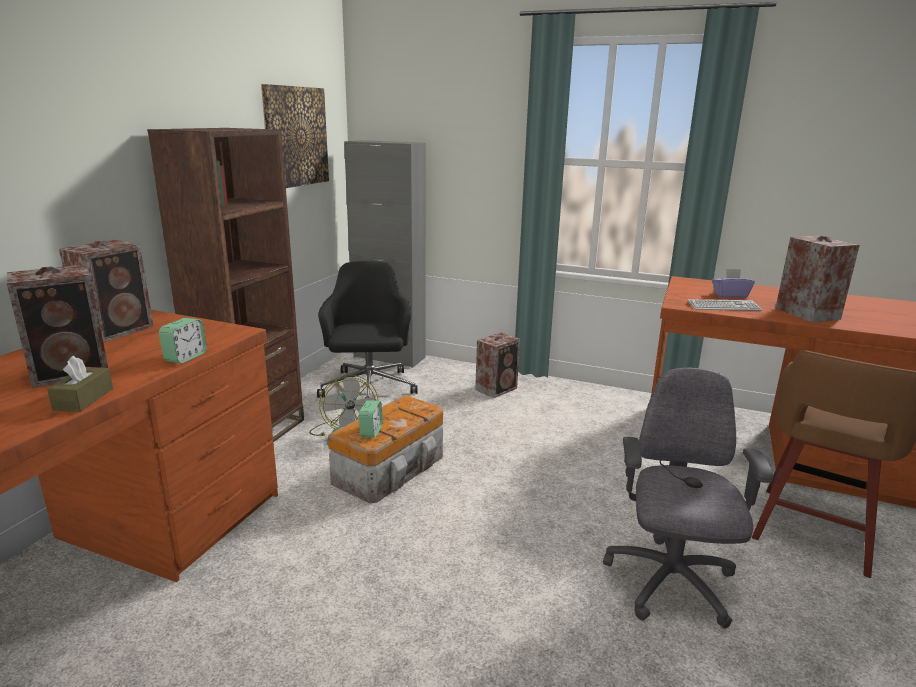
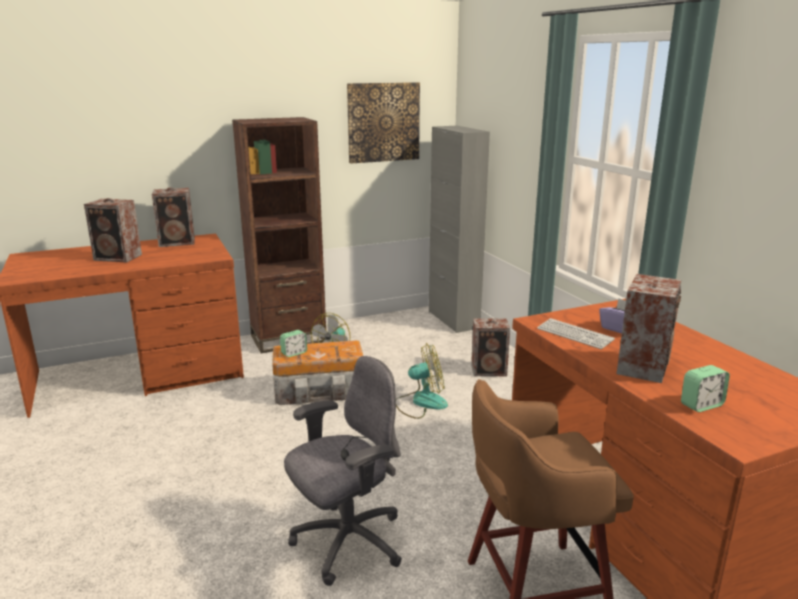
camera: 45 degrees right, 0 degrees up
(83, 399) = (94, 270): brown tissue box -> none
(185, 357) = (166, 263): alarm clock -> alarm clock (701, 405)
(368, 388) = (399, 336): black office chair -> none
(497, 437) = (421, 402): none -> fan

